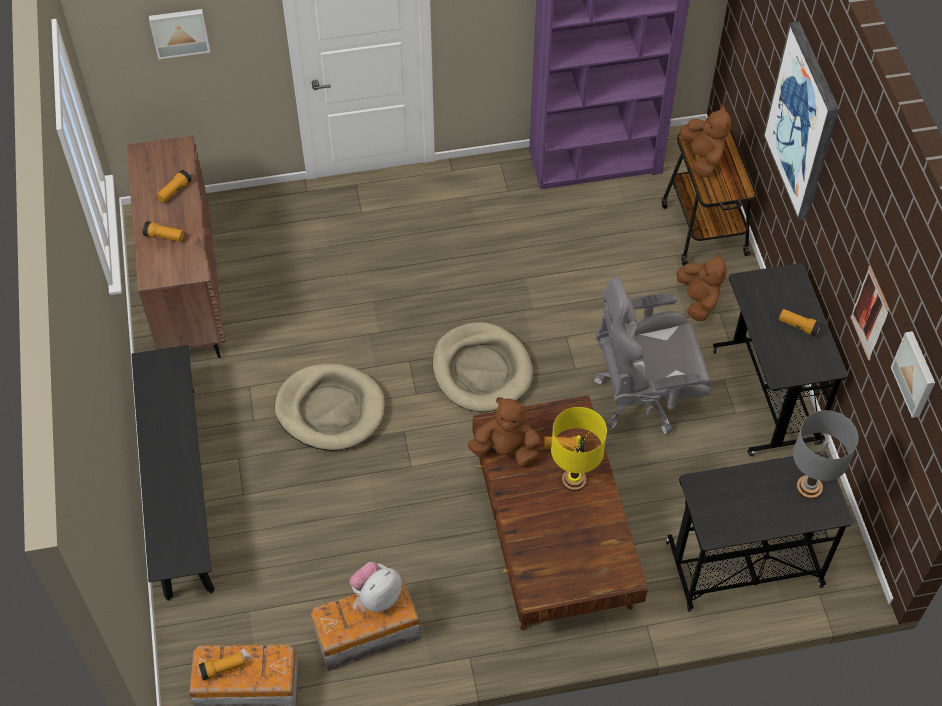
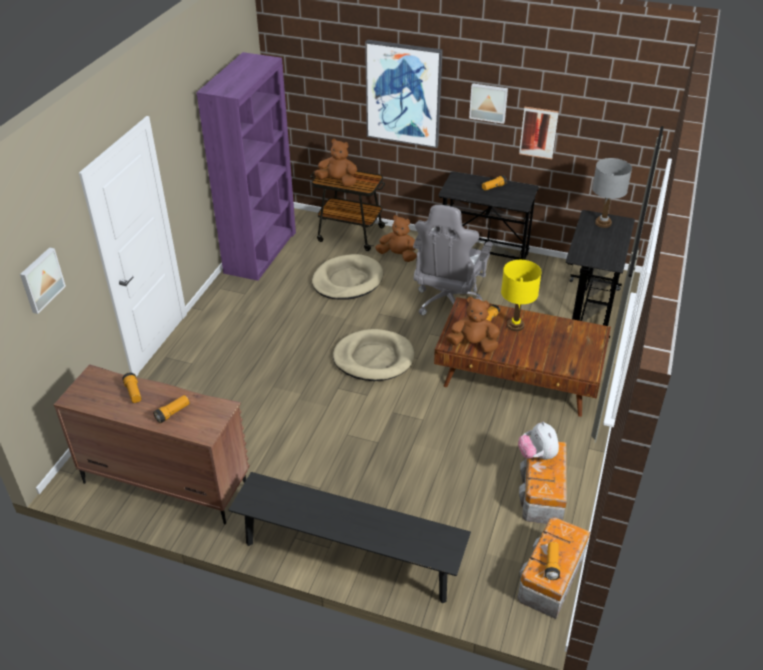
camera: 60 degrees left, 15 degrees down
(330, 409) = (345, 442): beige dog bed -> beige dog bed (347, 280)
(506, 451) = (473, 344): brown plush toy -> brown plush toy turned 60 degrees clockwise
(916, 374) = (604, 119): picture -> picture (488, 102)

